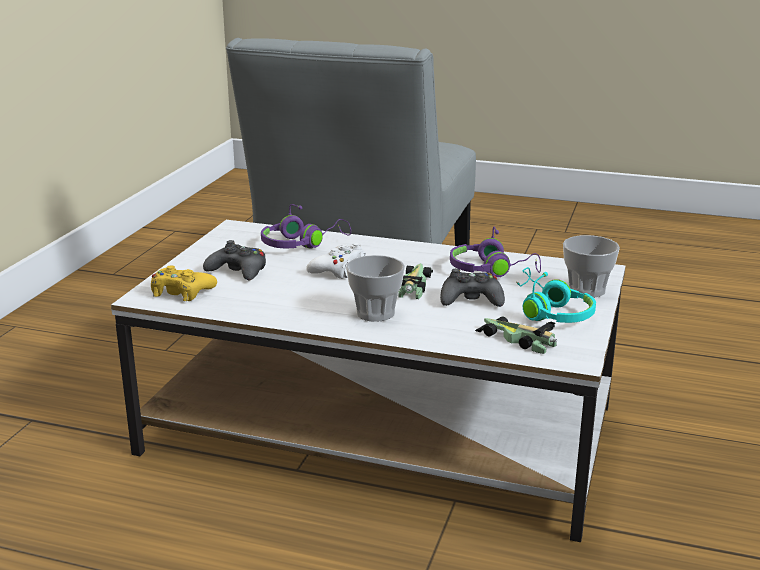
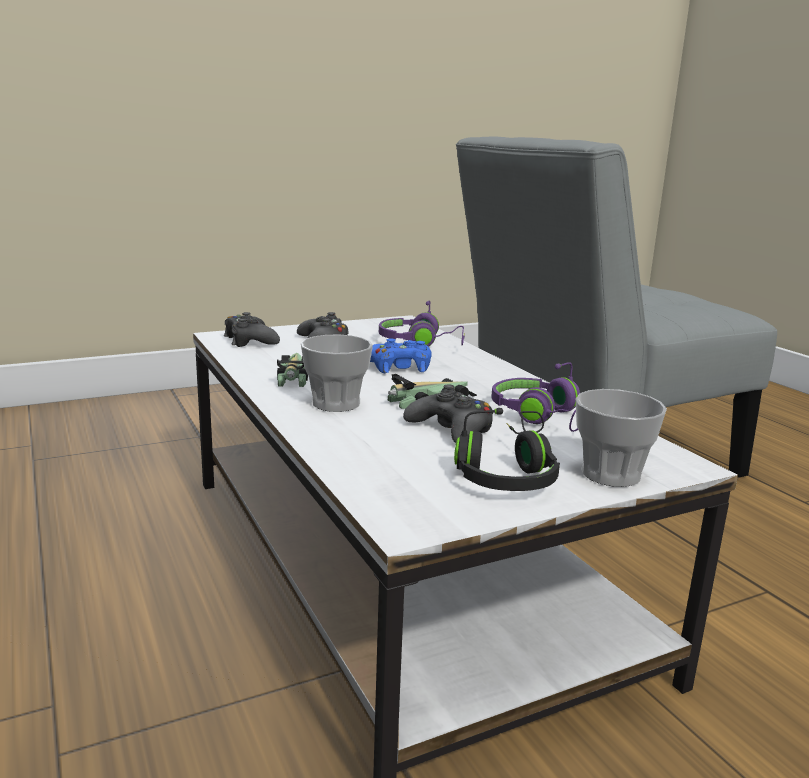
camera: 45 degrees right, 5 degrees down
(181, 292) = (250, 340): yellow game controller -> black game controller
(339, 269) = (399, 367): white game controller -> blue game controller
(518, 339) = (400, 478): toy car -> toy car (293, 375)
(550, 311) = (507, 472): turquoise headphones -> black headphones

